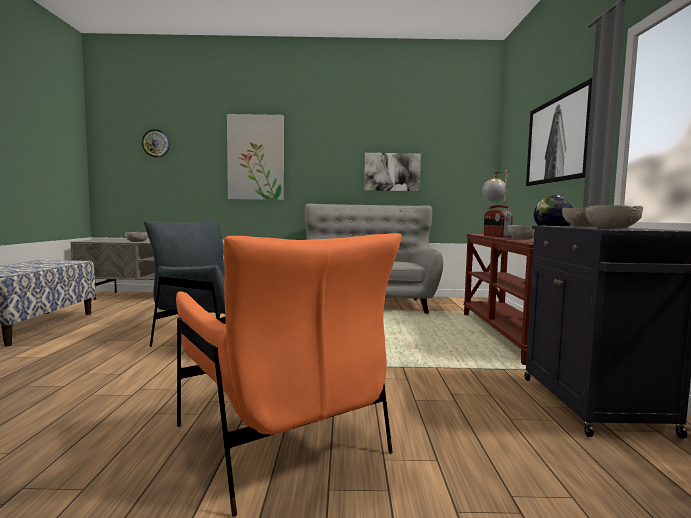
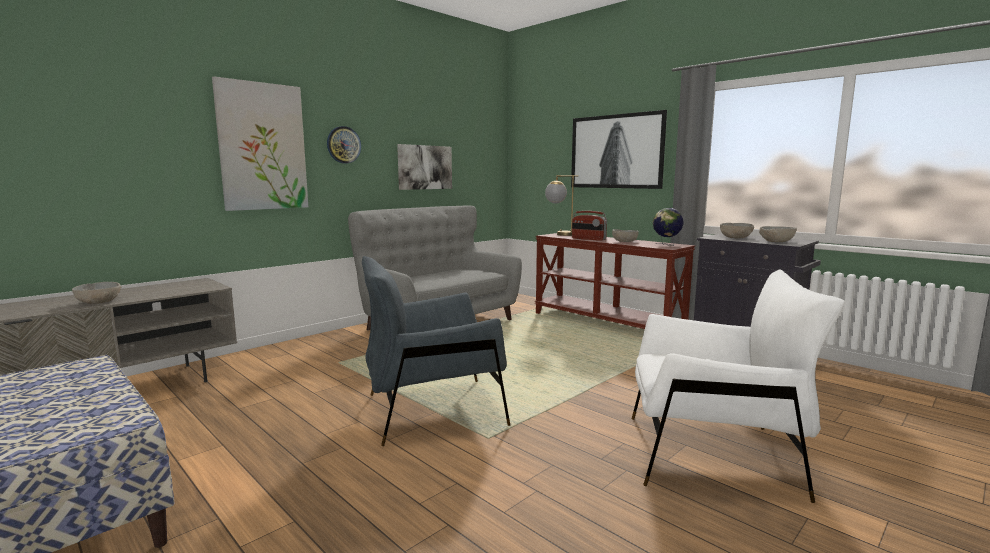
camera: 45 degrees left, 5 degrees up
(156, 143) = (72, 116): wall clock -> wall clock (343, 145)
(280, 440) = (712, 455): orange armchair -> white armchair

